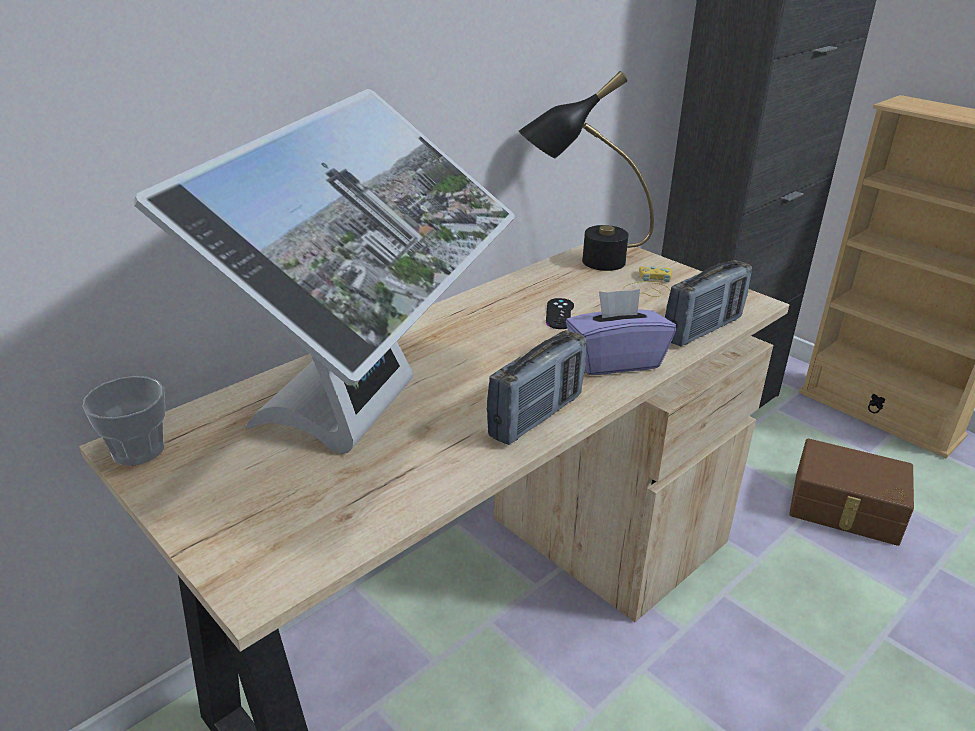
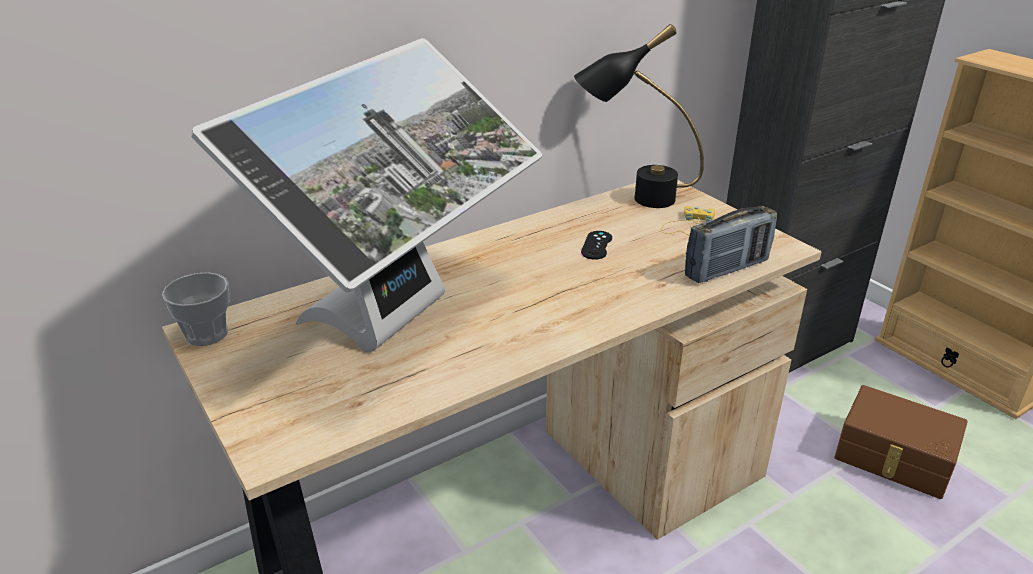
camera: 10 degrees right, 0 degrees up
(536, 416) = (545, 335): radio -> none
(615, 360) = (633, 291): purple tissue box -> none

